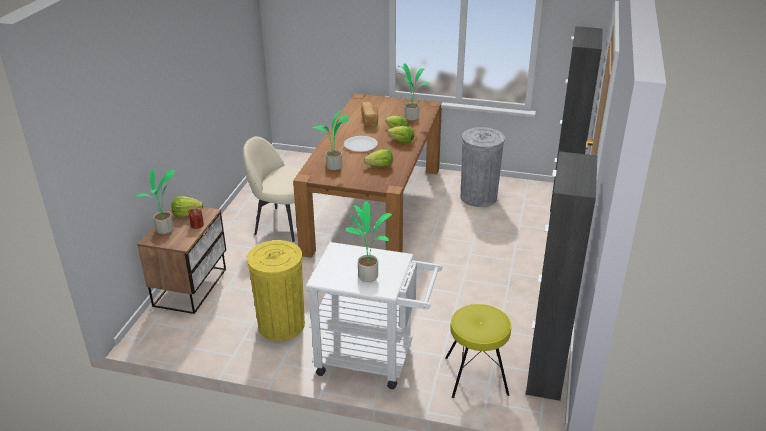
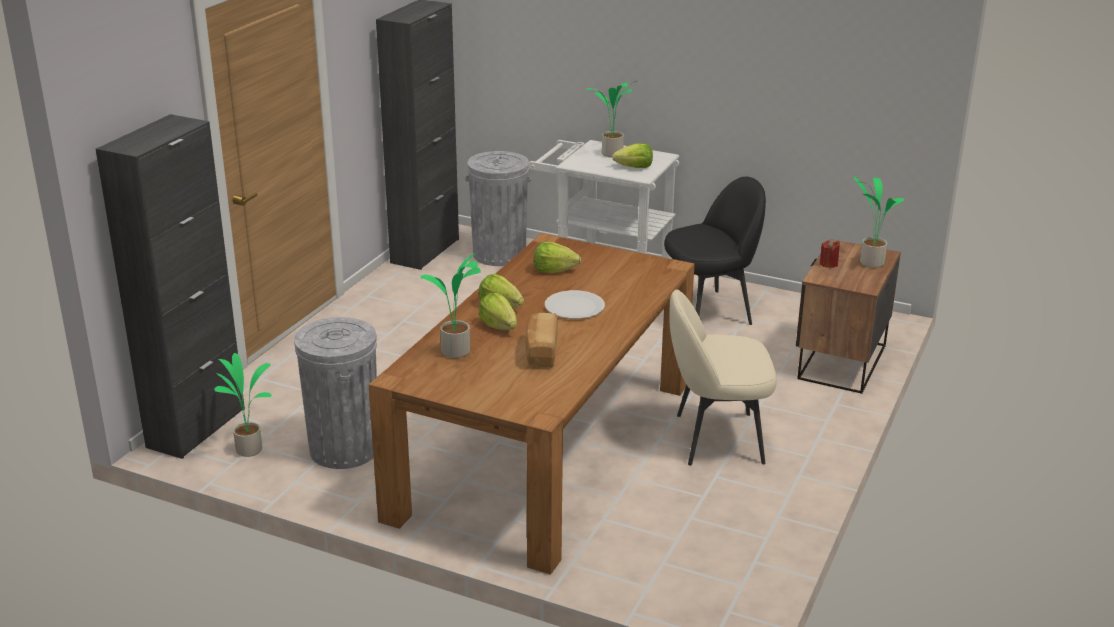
camera: 170 degrees left, 5 degrees down
(186, 214) = (850, 279): lettuce -> lettuce (634, 167)
(281, 325) = (709, 311): yellow trash can -> black chair
(282, 224) = (716, 438): beige chair -> beige chair turned 150 degrees clockwise
(334, 167) = (627, 275): potted plant -> potted plant (249, 449)
(476, 376) = (499, 254): yellow stool -> grey trash can

